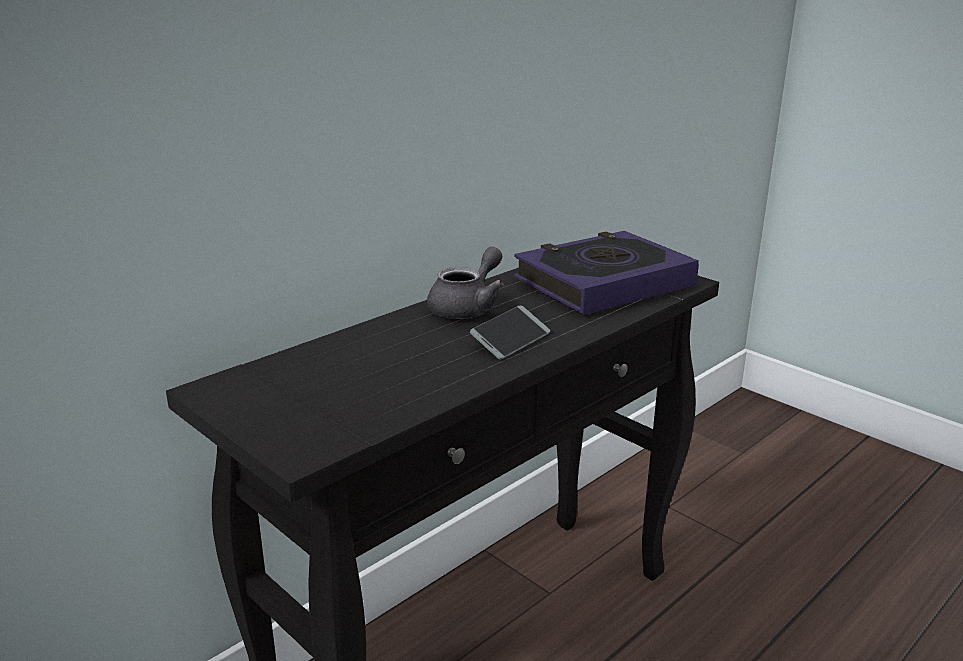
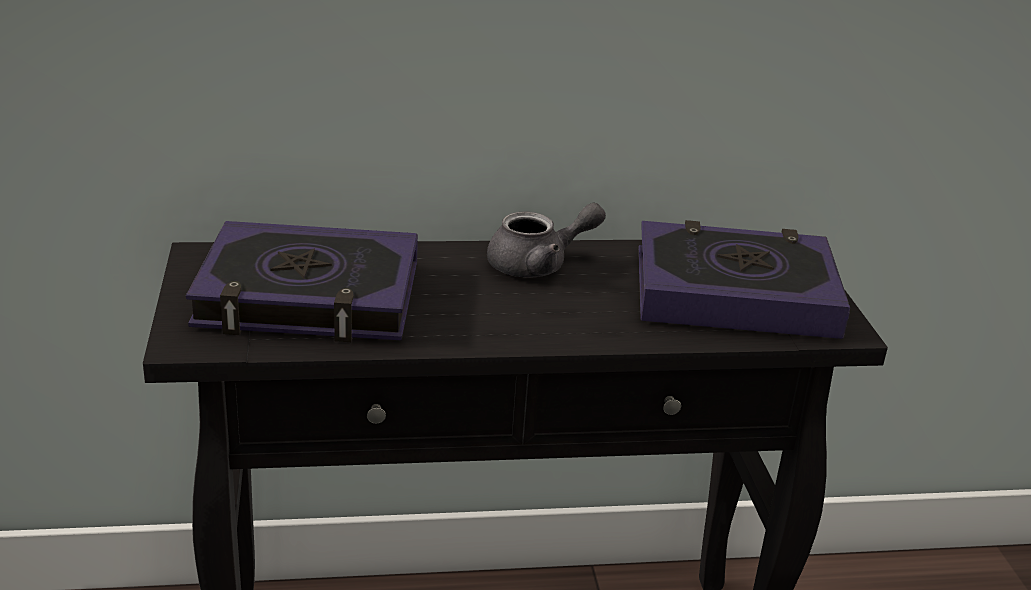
camera: 35 degrees right, 5 degrees up
(346, 384) = (309, 297): none -> book
(510, 340) = (522, 317): phone -> none

